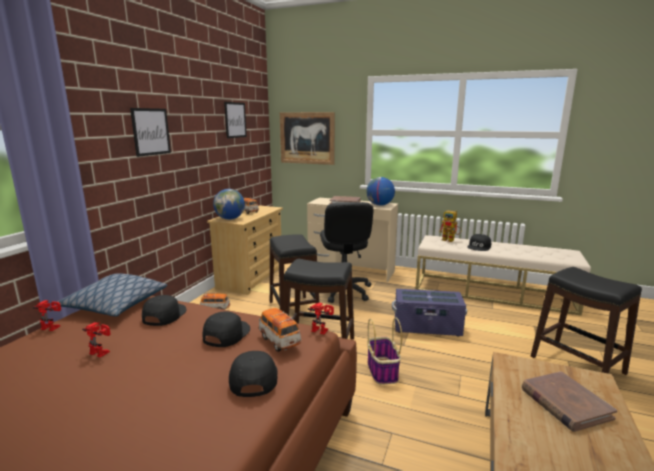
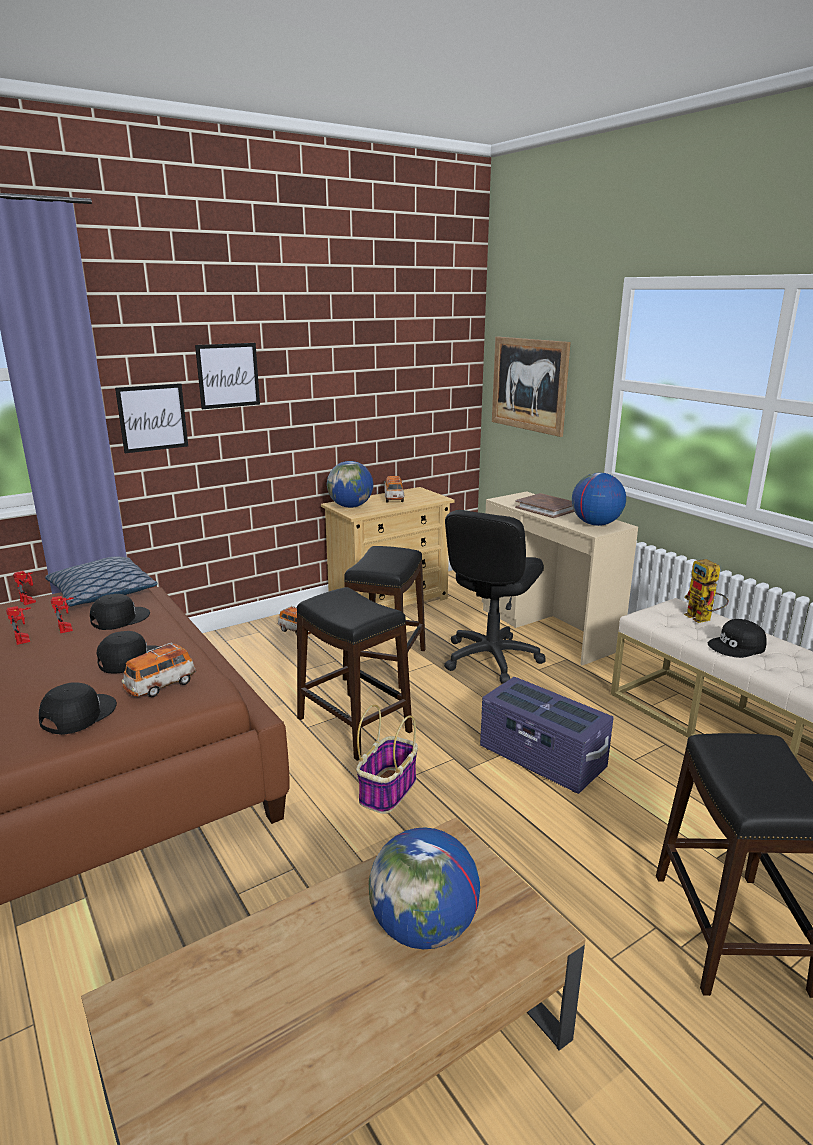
camera: 35 degrees right, 5 degrees up
(235, 120) = (398, 352): picture -> picture (152, 417)
(279, 340) = (161, 686): toy car -> toy car turned 135 degrees counterclockwise
(321, 330) = (226, 691): toy robot -> toy robot (68, 628)
(565, 403) = (424, 928): brown book -> globe

